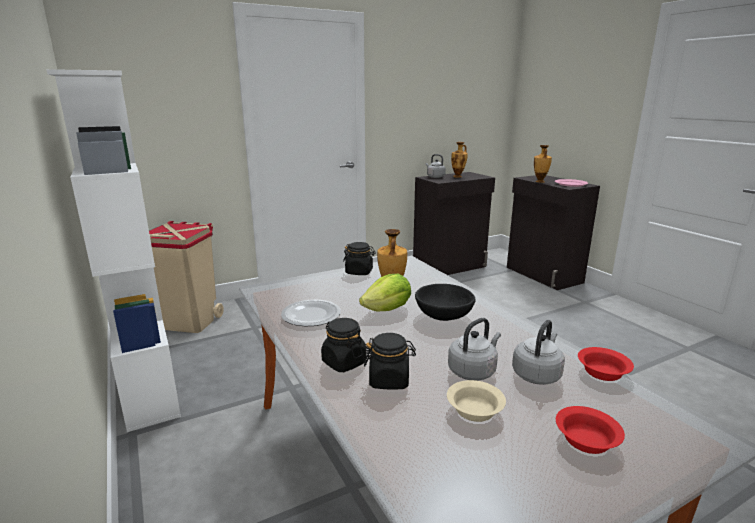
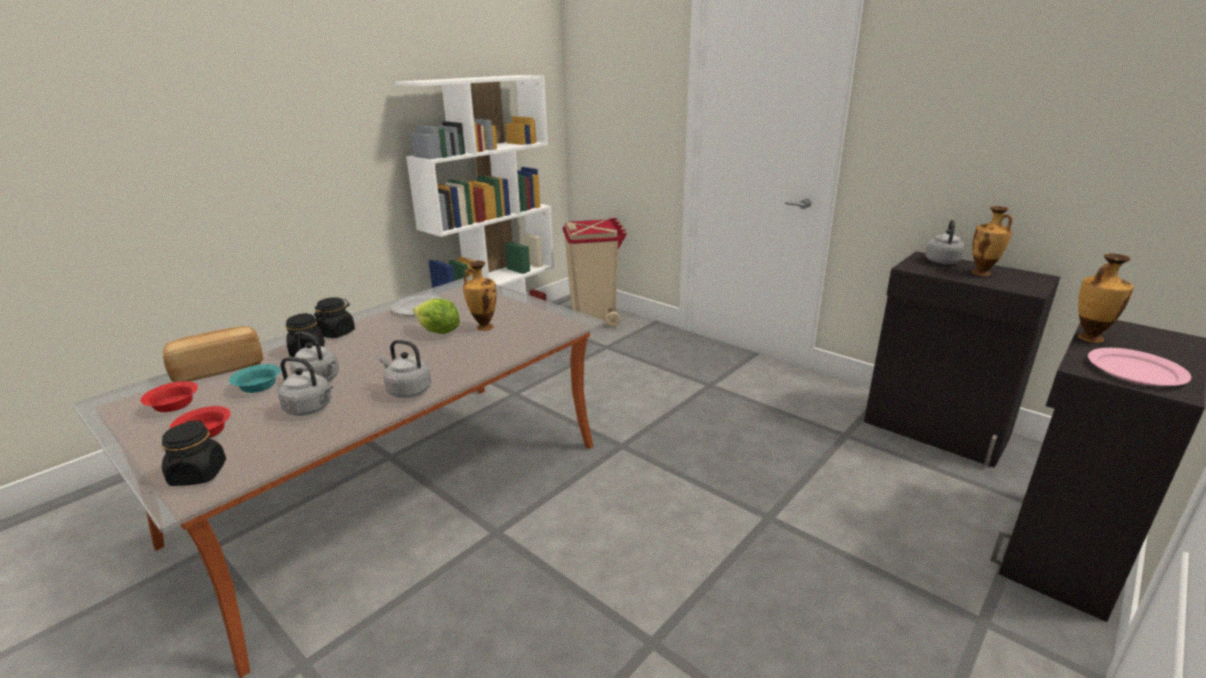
camera: 70 degrees right, 5 degrees up
(359, 272) = (531, 306): black jar -> black jar (198, 474)
(402, 450) = (219, 368): none -> bread
(444, 316) = (430, 357): black bowl -> none
(473, 411) = (258, 386): beige bowl -> turquoise bowl
(510, 328) = (407, 390): none -> grey kettle
(602, 373) = (309, 442): red bowl -> red bowl (173, 405)

